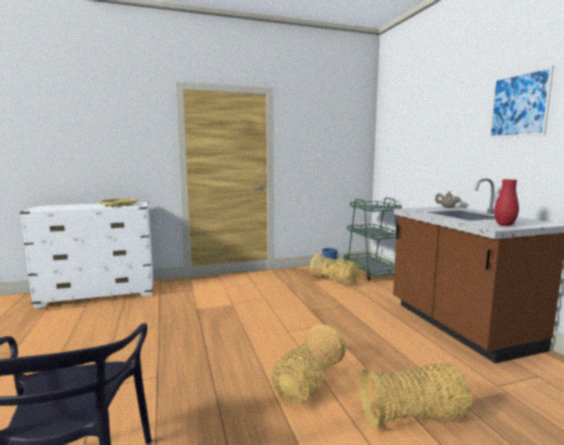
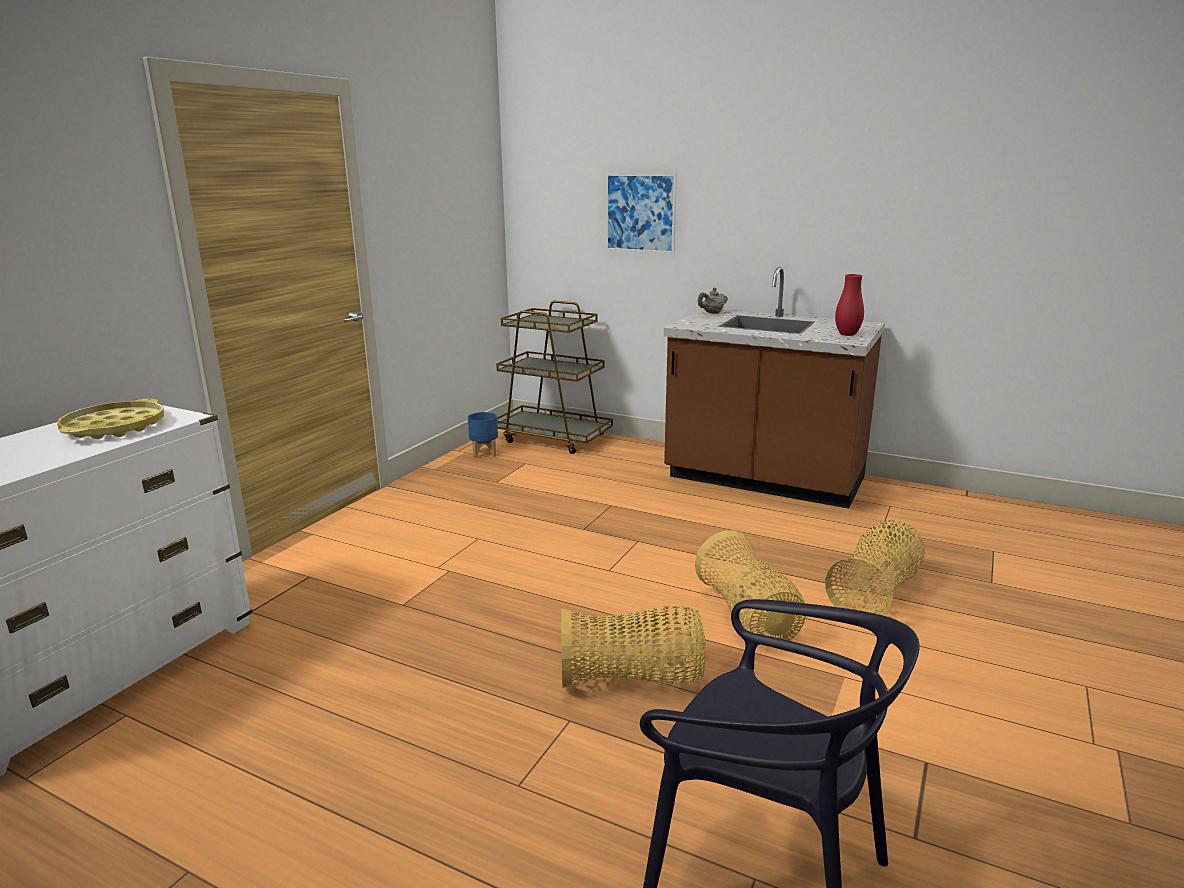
camera: 45 degrees left, 10 degrees up
(335, 281) = (530, 471): basket -> basket (632, 678)
(372, 272) = (553, 438): green cart -> brown cart
(519, 105) = (809, 161): picture -> picture (640, 213)

